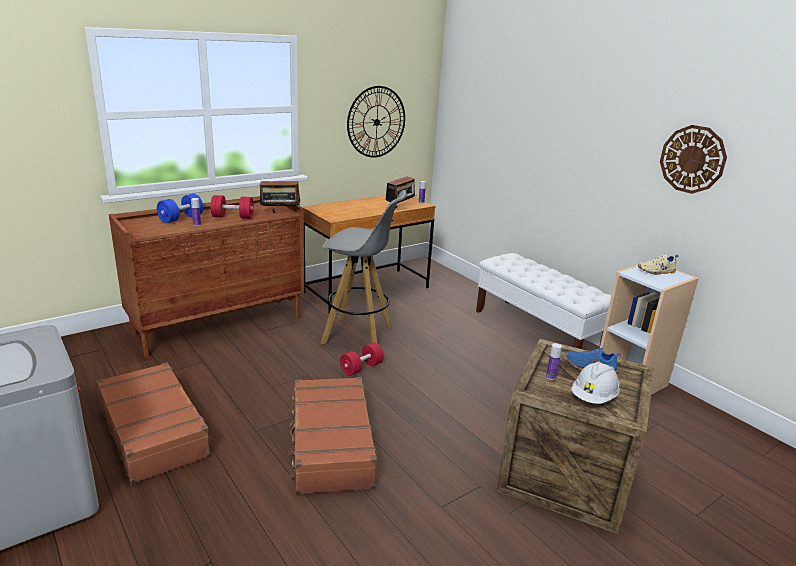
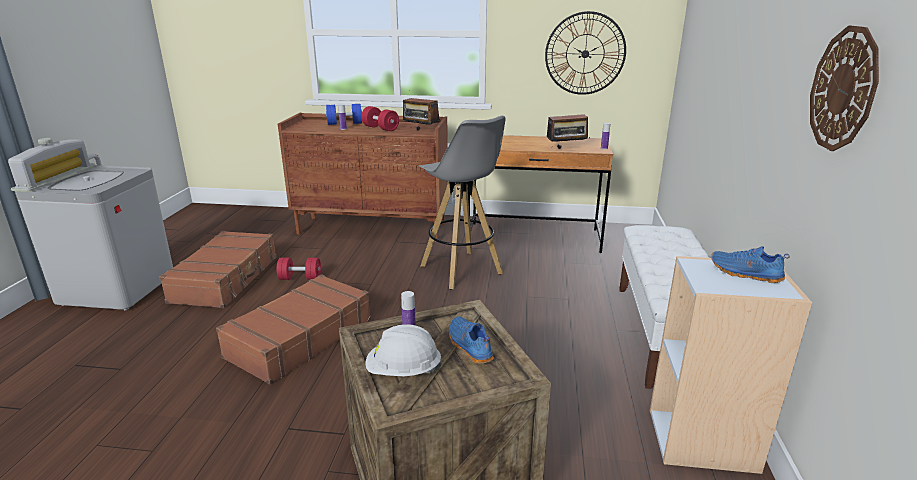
camera: 45 degrees right, 0 degrees up
(361, 368) = (419, 295): red dumbbell -> red dumbbell (300, 278)
(656, 272) = (745, 274): beige shoe -> blue shoe

